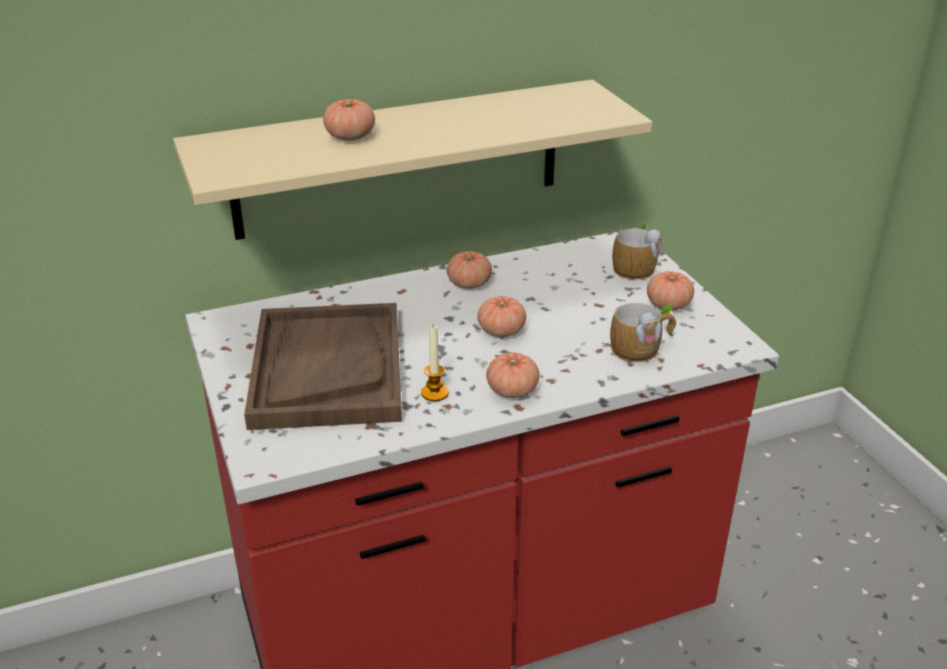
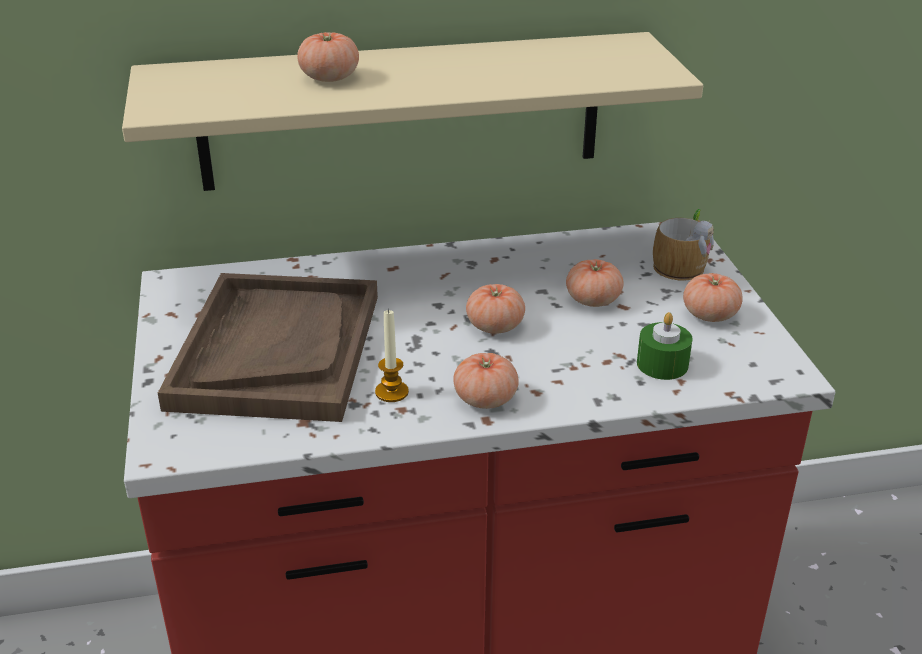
camera: 10 degrees right, 0 degrees up
(469, 283) = (474, 266): tomato -> tomato (593, 300)
(643, 348) = (662, 364): mug -> green candle

